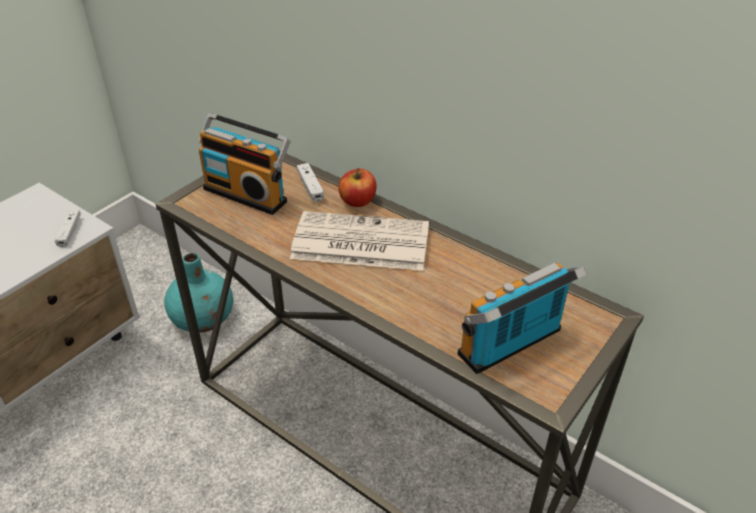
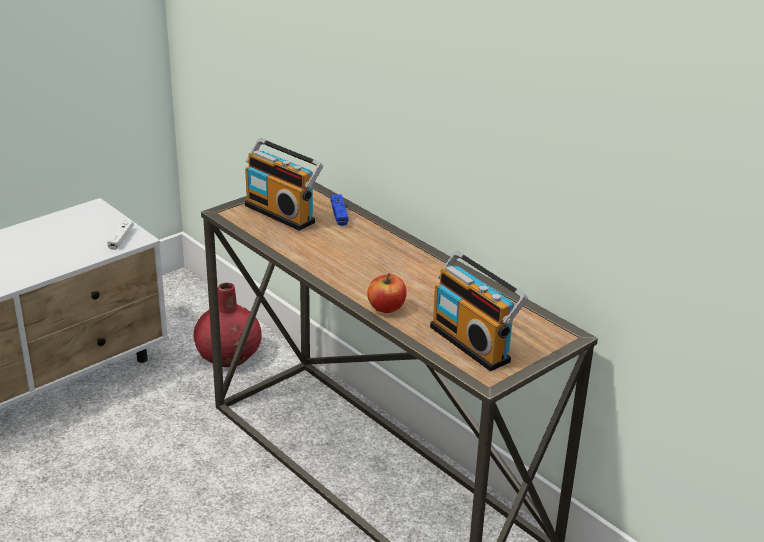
camera: 10 degrees right, 10 degrees down
(203, 319) = (229, 356): turquoise vase -> red vase
(310, 187) = (339, 214): white game controller -> blue game controller
(358, 201) = (378, 229): apple -> apple (386, 308)
(358, 242) = (368, 258): newspaper -> none
(513, 346) = (473, 343): radio -> radio turned 105 degrees counterclockwise

